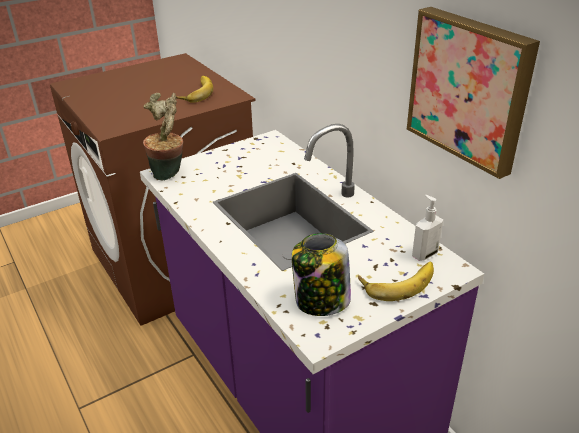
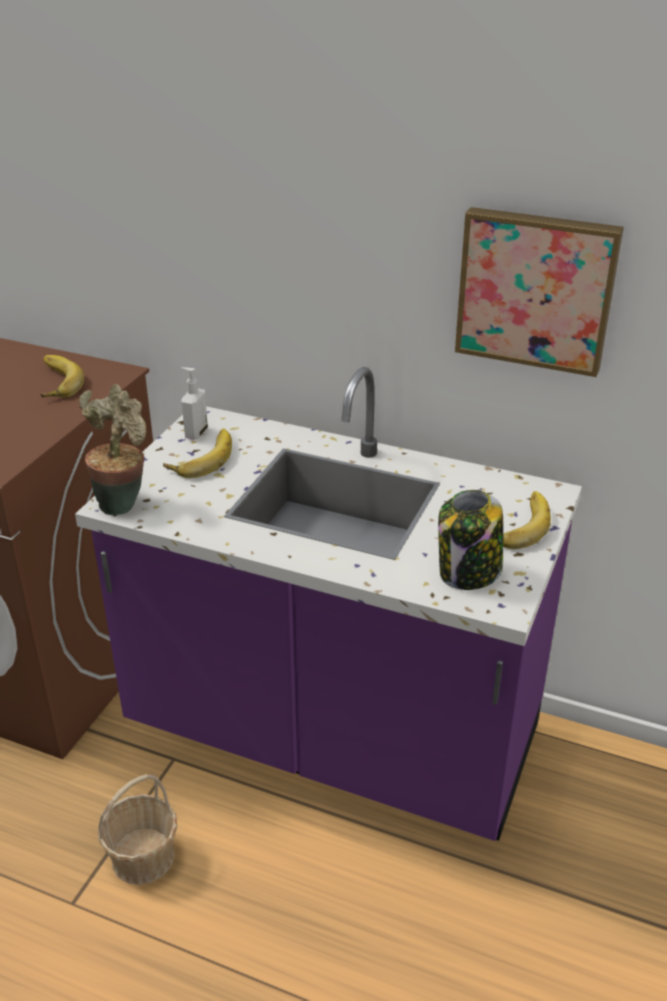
camera: 35 degrees left, 0 degrees up
(131, 403) = (143, 857): none -> basket
(241, 162) = (201, 457): none -> banana
(424, 254) = (512, 488): soap dispenser -> soap dispenser (195, 433)

